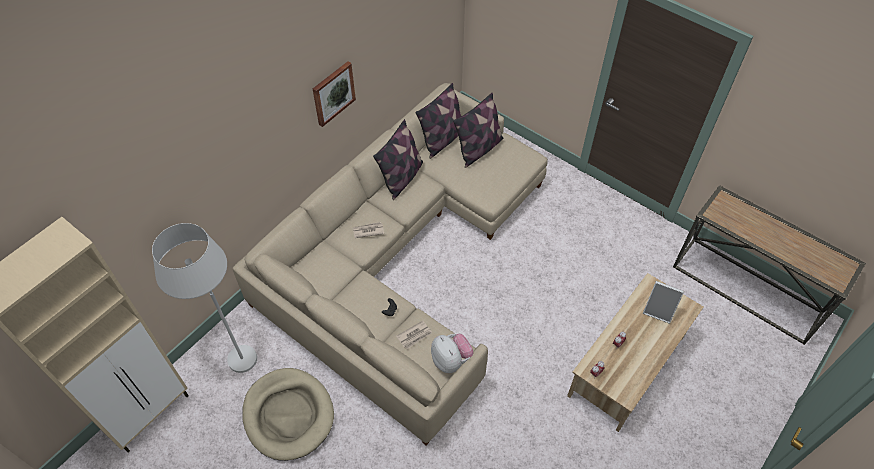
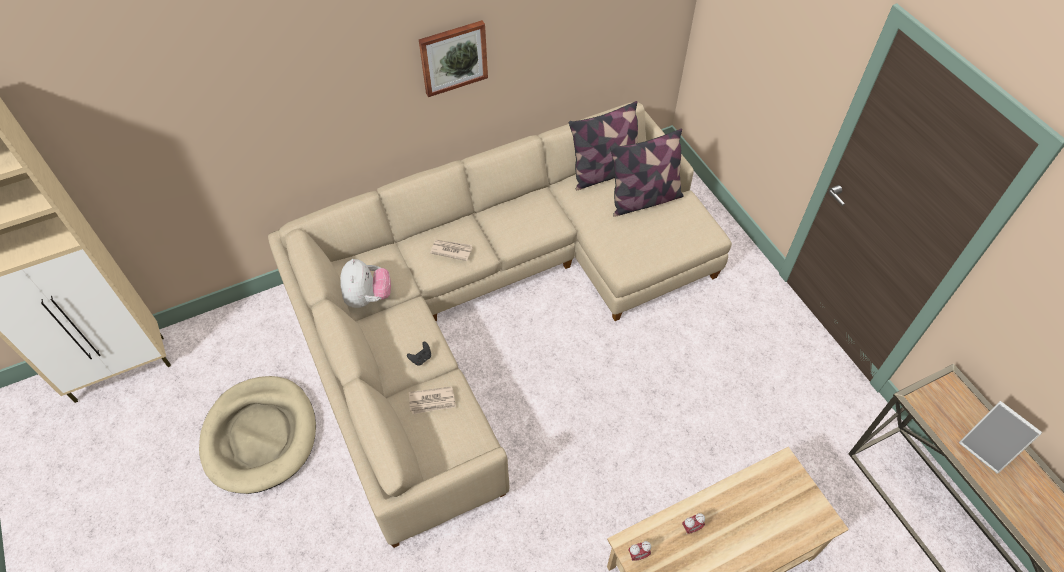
camera: 25 degrees right, 0 degrees up
(231, 350) = (244, 333): white floor lamp -> none
(401, 178) = (528, 201): pillow -> none
(451, 360) = (459, 452): plush toy -> plush toy (368, 297)
(659, 310) = (777, 506): picture frame -> picture frame (986, 449)

